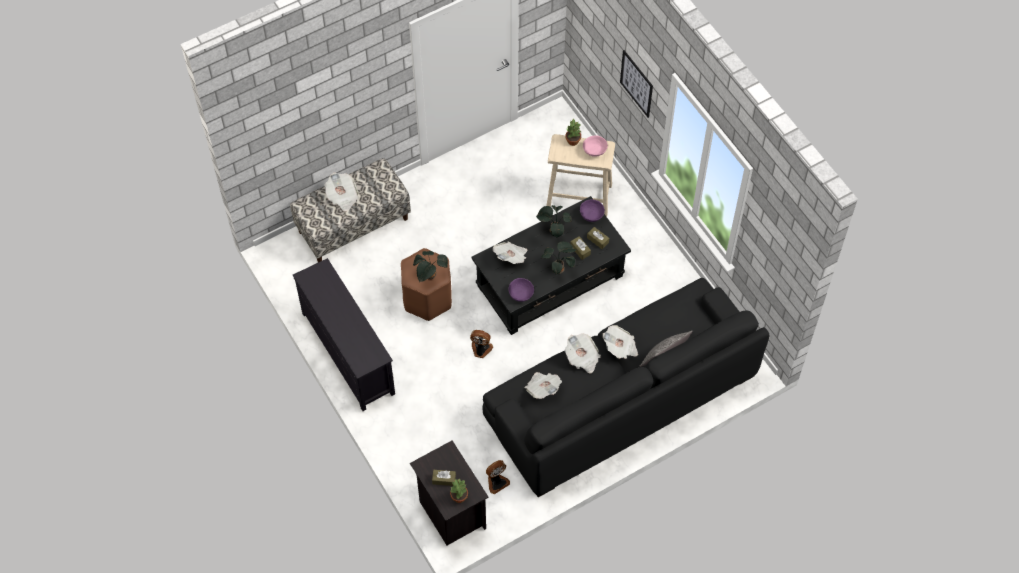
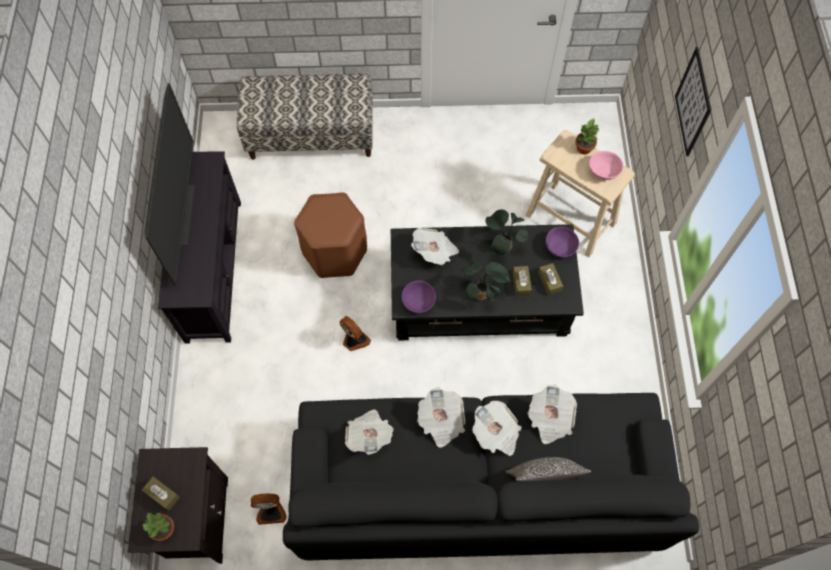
camera: 30 degrees right, 5 degrees up
(331, 312) = (184, 215): none -> television
(342, 197) = (297, 95): newspaper -> newspaper (550, 419)
(430, 276) = (329, 228): potted plant -> none

